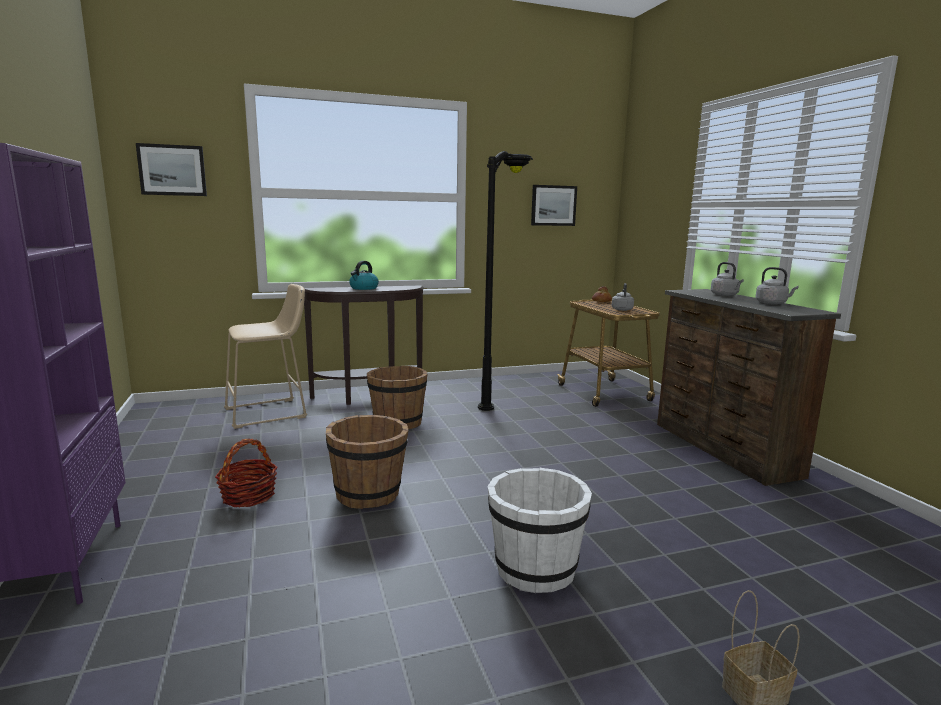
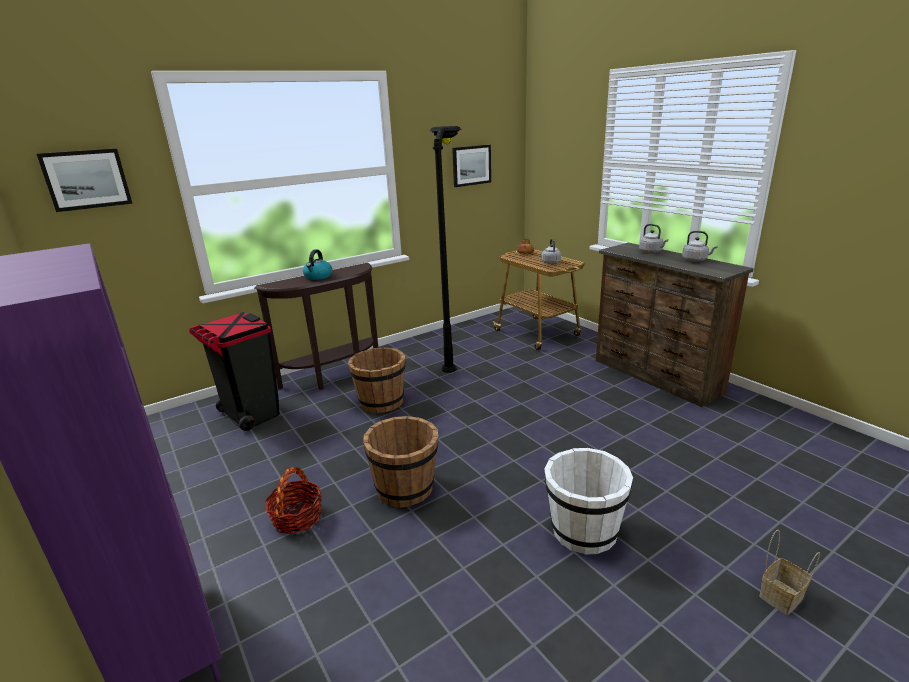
camera: 15 degrees left, 10 degrees up
(270, 413) = (251, 414): beige stool -> black trash can

